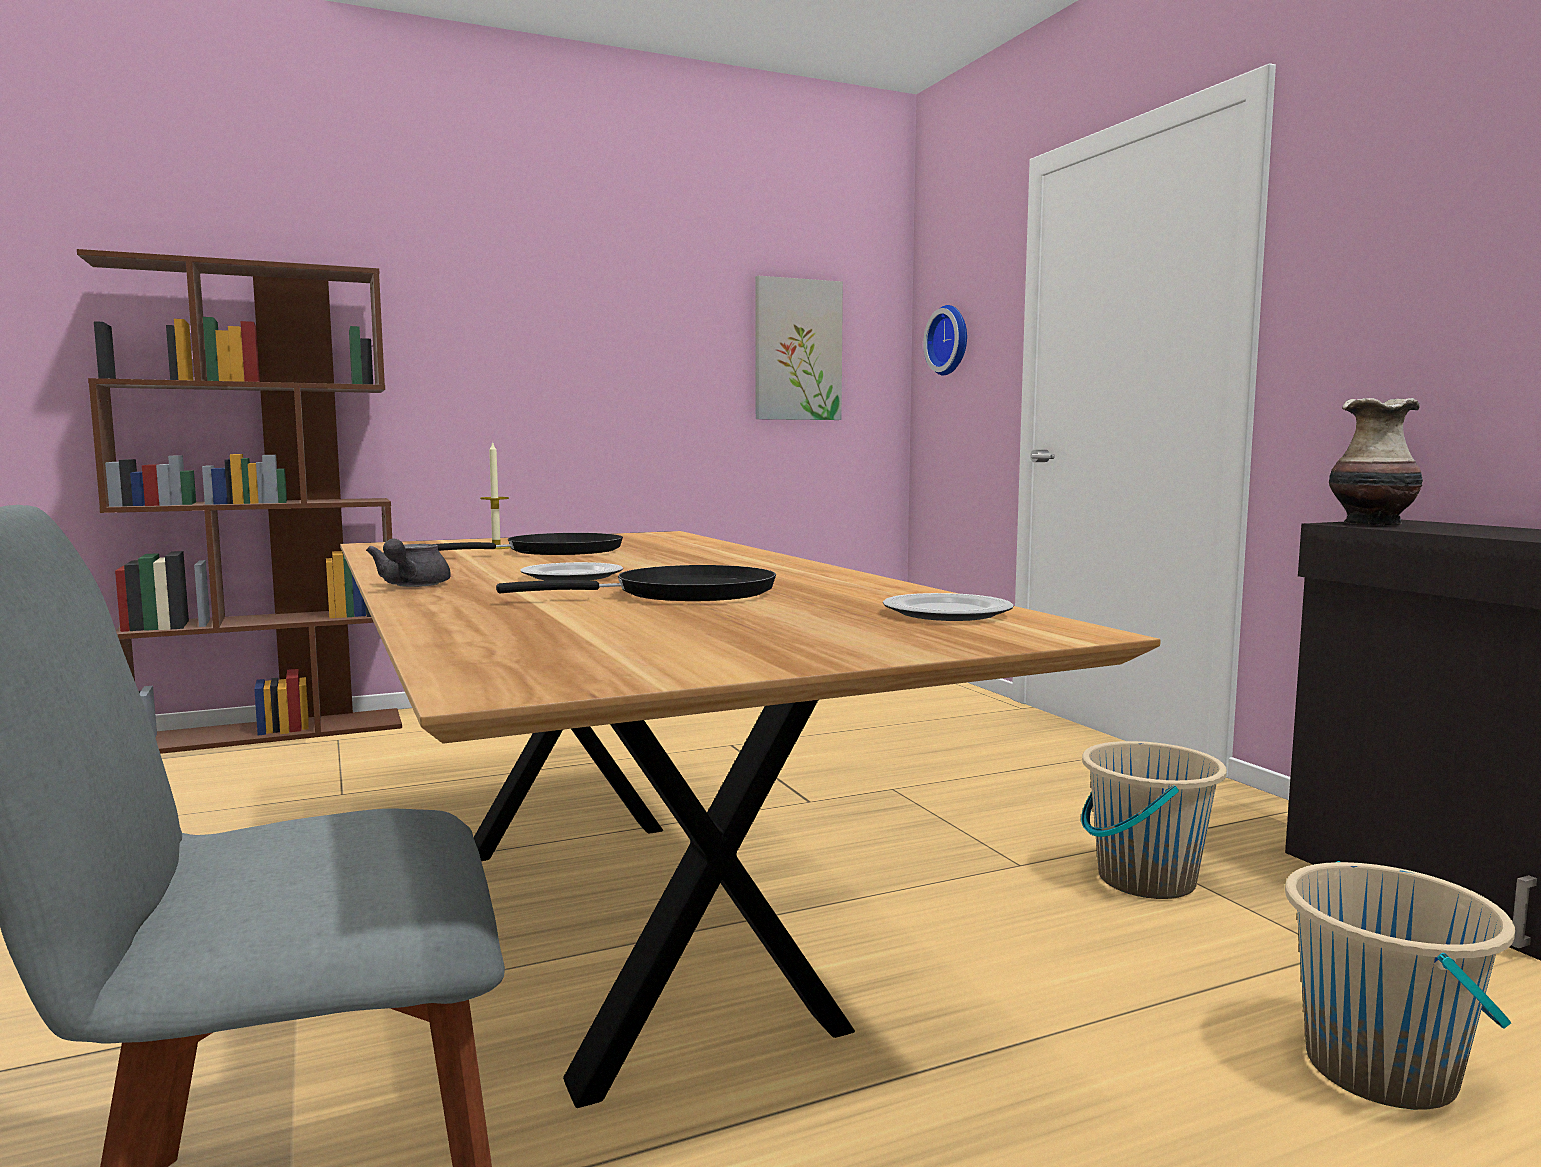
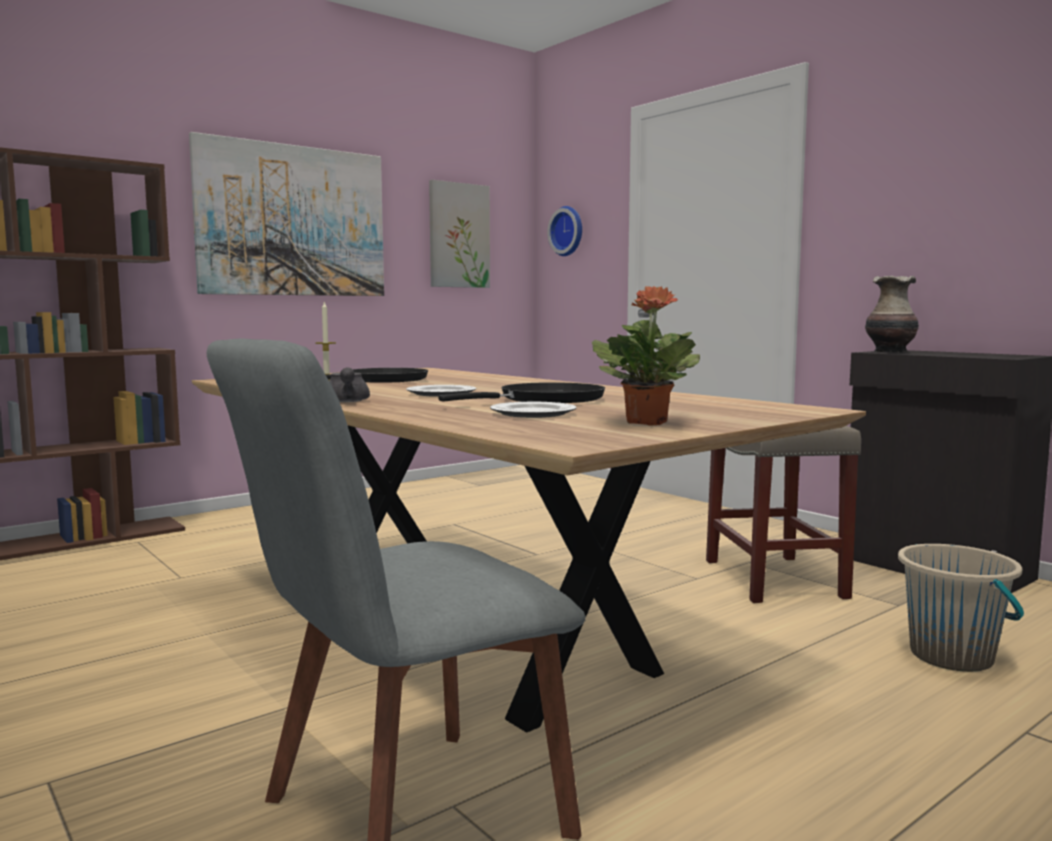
camera: 15 degrees left, 0 degrees up
(564, 336) = (293, 221): none -> picture
(721, 646) = (647, 422): none -> potted plant
(945, 613) = (727, 404): plate -> plate (532, 414)
(1145, 880) = (775, 579): beige bucket -> beige stool

